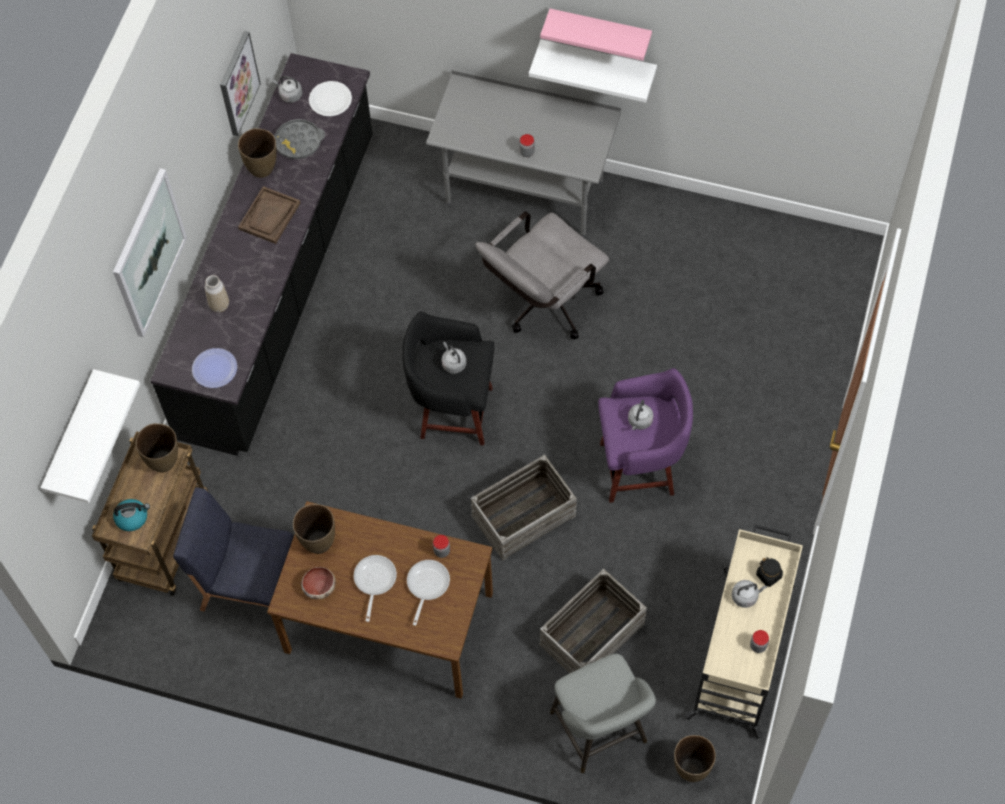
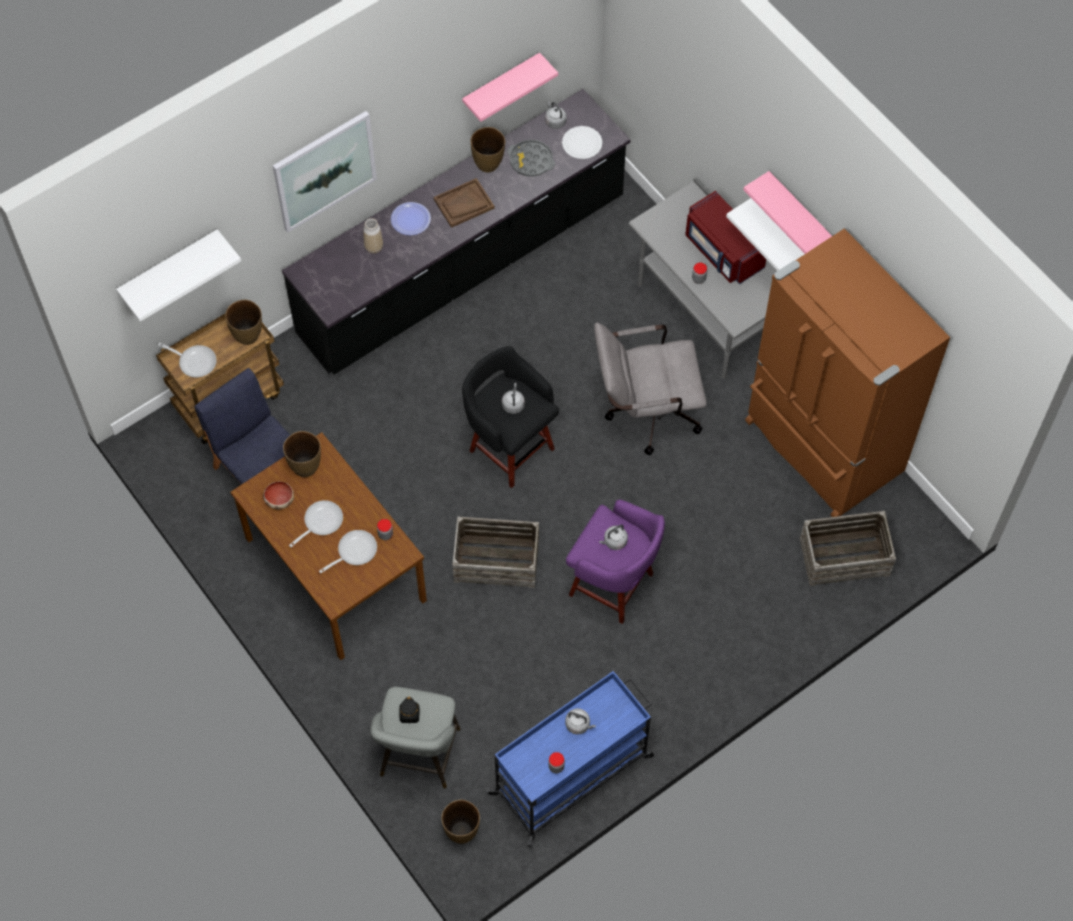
camera: 35 degrees right, 0 degrees up
(132, 518) = (195, 361): kettle -> frying pan
(215, 369) = (332, 291): plate -> plate (410, 219)
(238, 83) = (501, 85): picture -> pink shelf
(527, 116) = (722, 251): none -> red microwave
(592, 635) = (472, 683): crate -> crate (844, 557)
(710, 240) = (821, 448): none -> brown fridge
(741, 650) = (573, 774): beige cart -> blue cart
(769, 575) = (609, 722): black jar -> black jar (409, 714)

